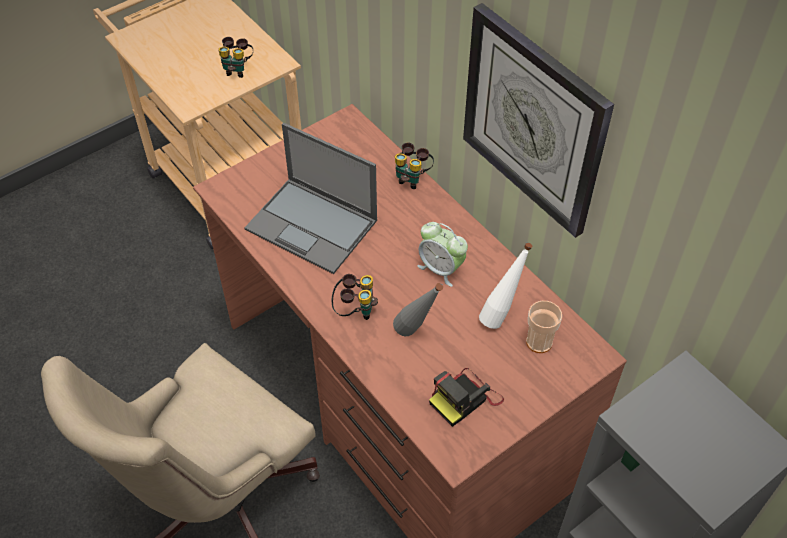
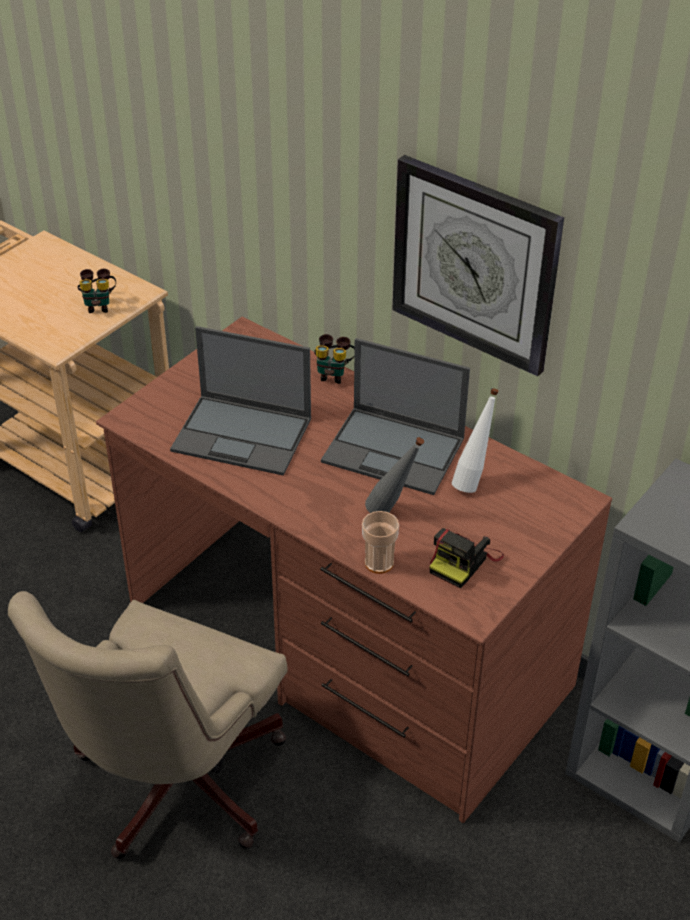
camera: 15 degrees left, 10 degrees down
(355, 310) = (319, 504): binoculars -> none
(441, 268) = (395, 450): alarm clock -> laptop
(539, 342) = (520, 497): cup -> cup (379, 563)

